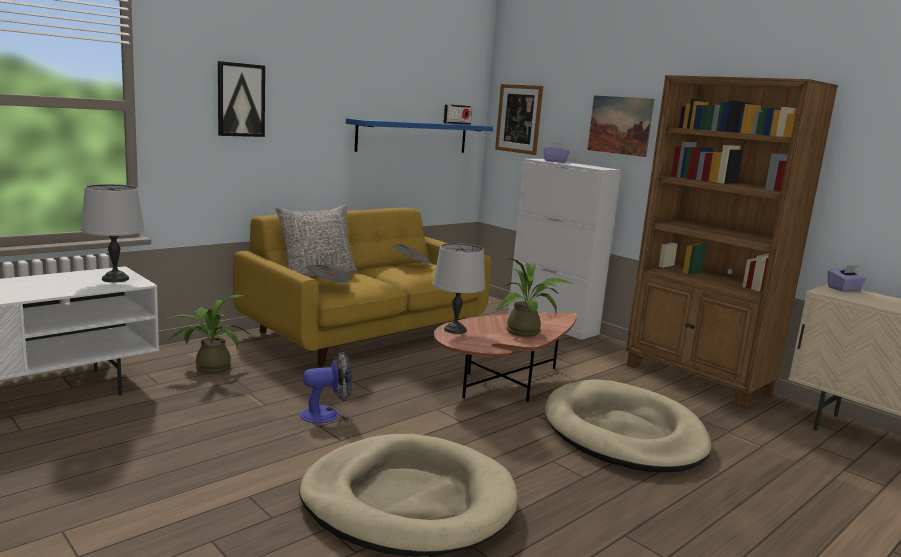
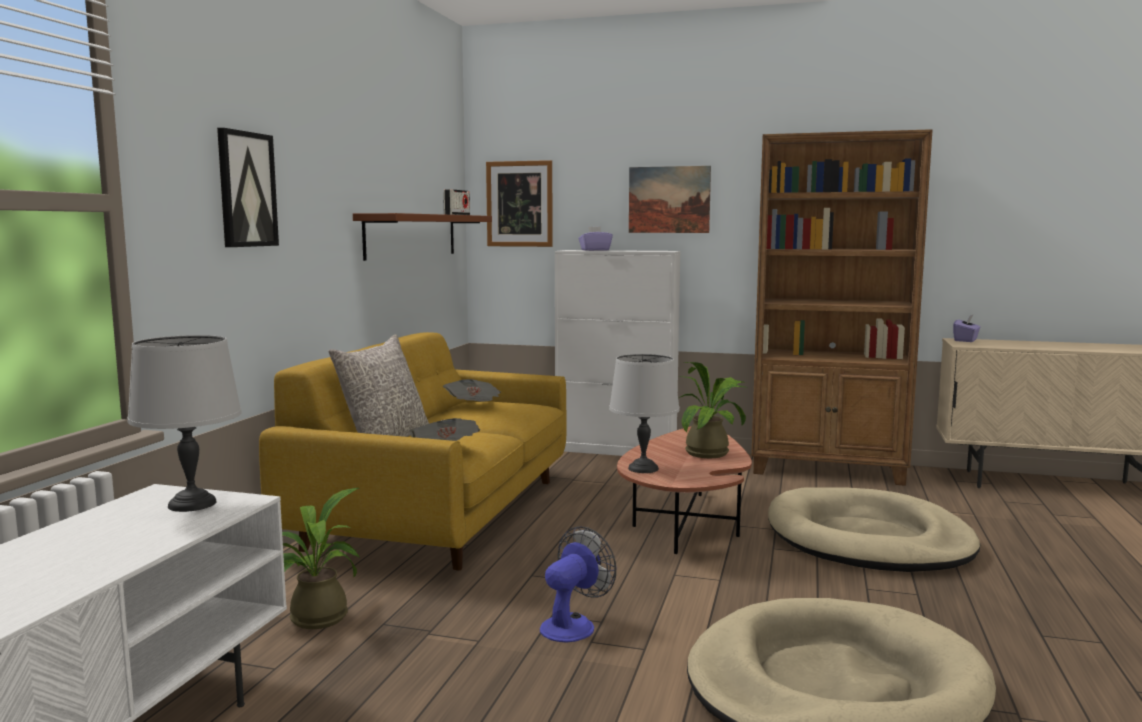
camera: 30 degrees left, 5 degrees down
(413, 136) = (412, 235): blue shelf -> brown shelf

